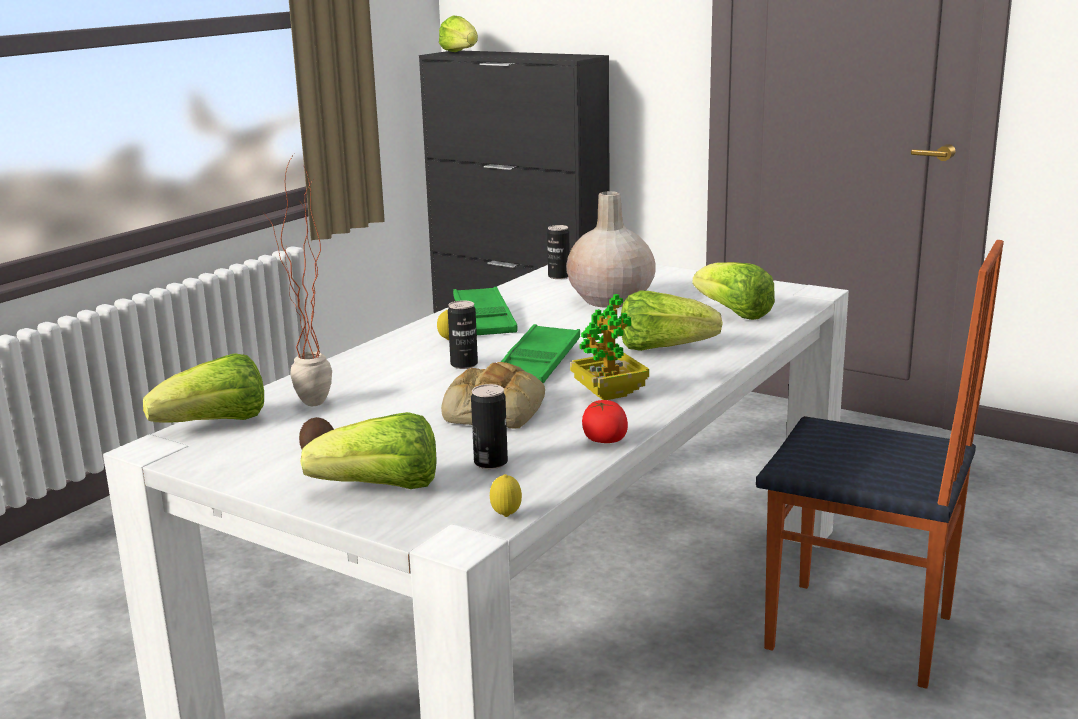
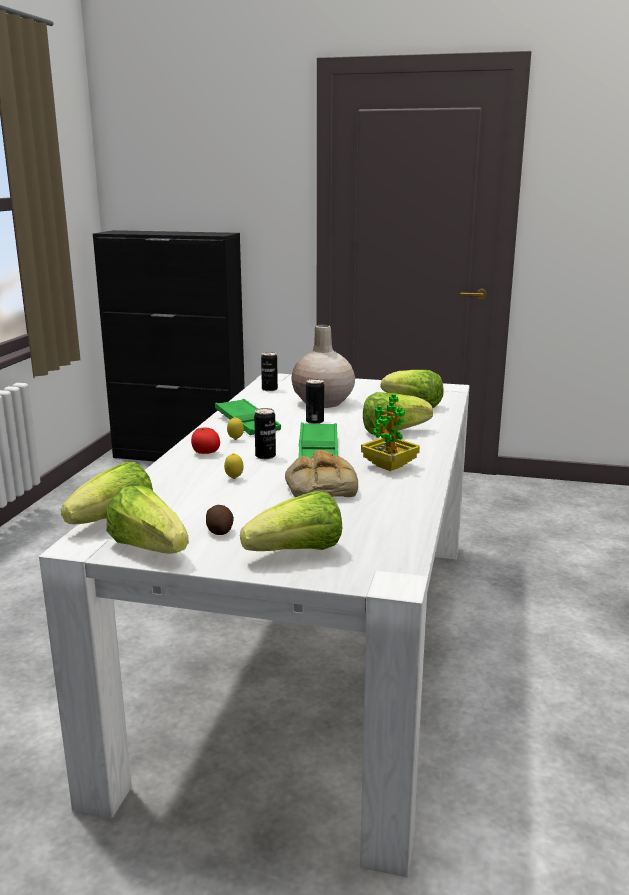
camera: 20 degrees left, 0 degrees up
(310, 408) = (180, 500): potted plant -> none
(461, 53) = (124, 232): lettuce -> lettuce (149, 548)
(490, 463) = (358, 523): can -> can (315, 421)
(506, 516) = (409, 559): lemon -> lemon (234, 478)
(604, 441) = (420, 498): tomato -> tomato (205, 453)
(860, 634) = (515, 612): chair -> none

